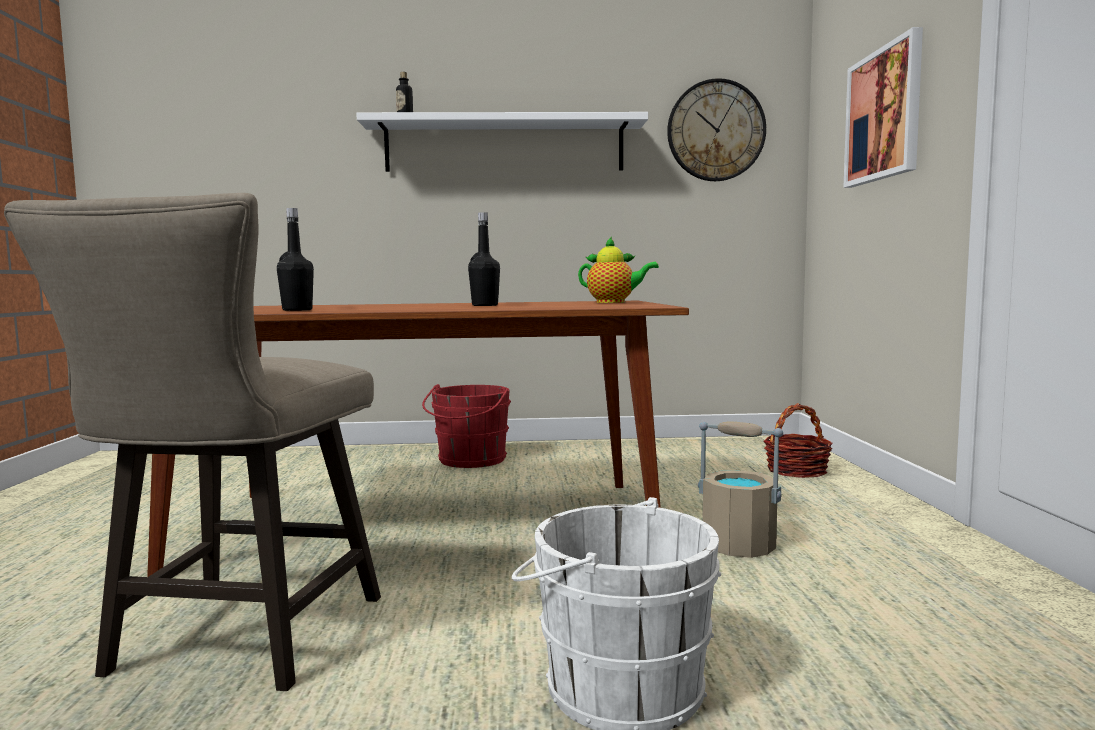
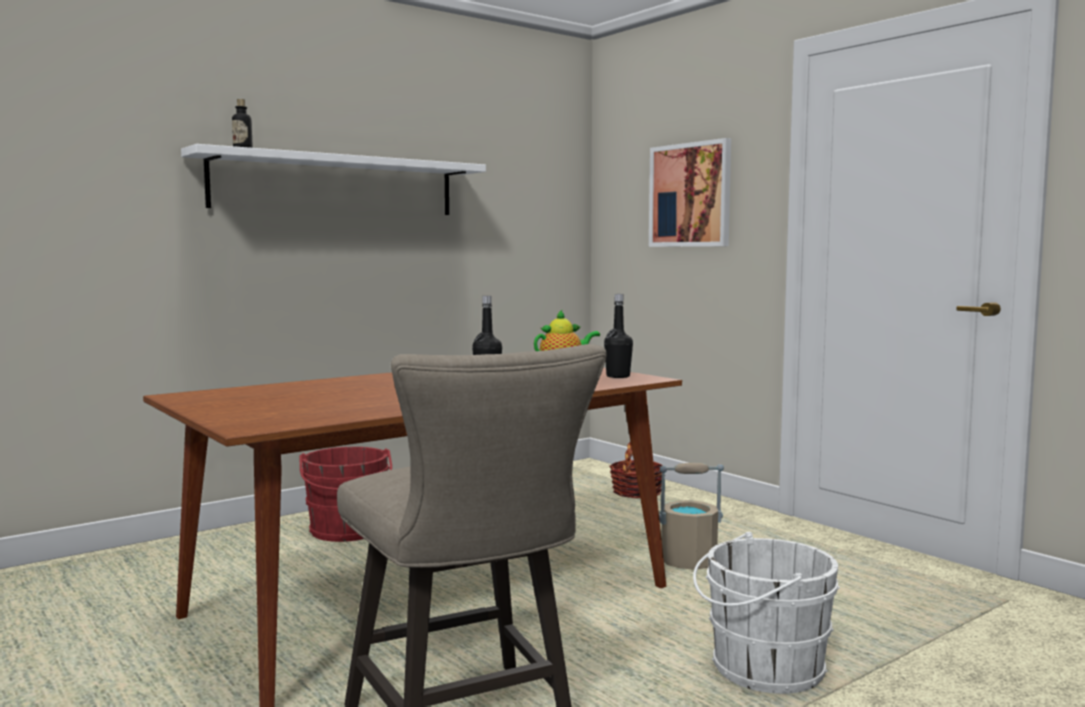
camera: 35 degrees left, 0 degrees up
(297, 310) = (365, 406): black bottle -> black bottle (618, 376)
(716, 131) = (524, 180): wall clock -> none

